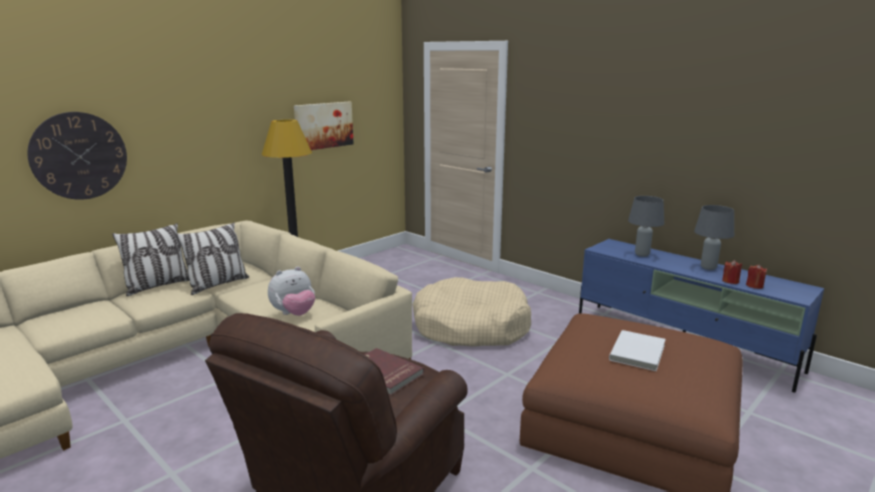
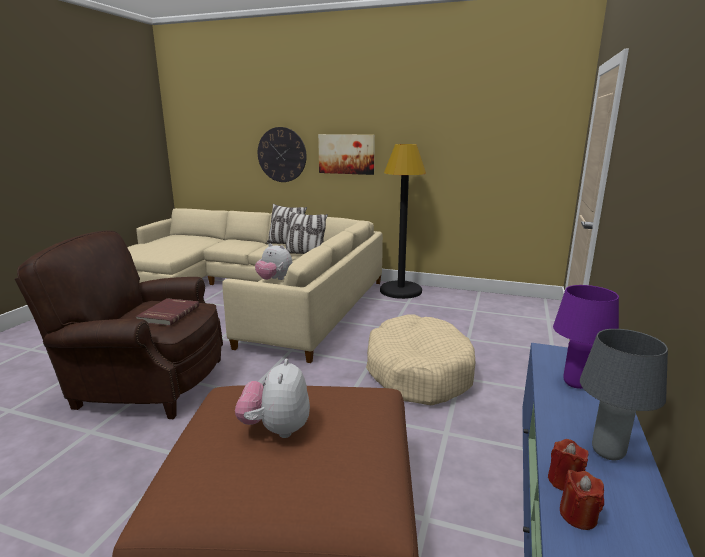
camera: 65 degrees right, 0 degrees up
(323, 125) = (468, 155): picture -> picture (346, 154)
(638, 352) = (276, 429): white book -> plush toy
(641, 254) = (575, 383): grey table lamp -> purple table lamp

